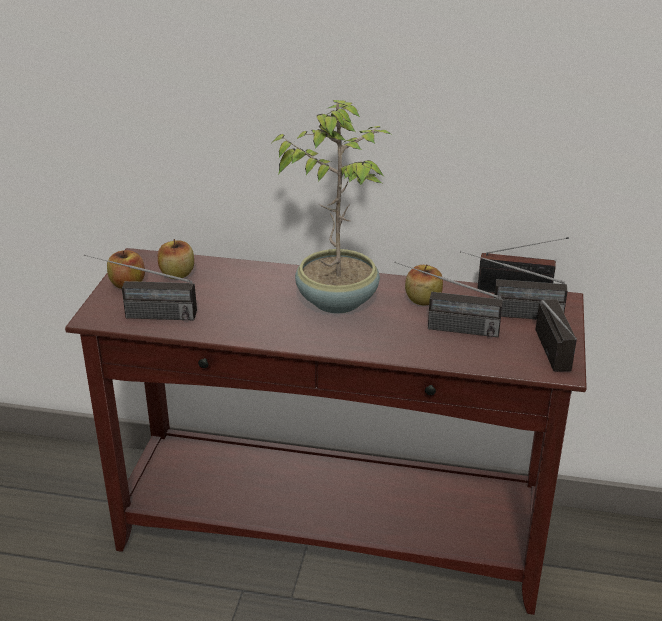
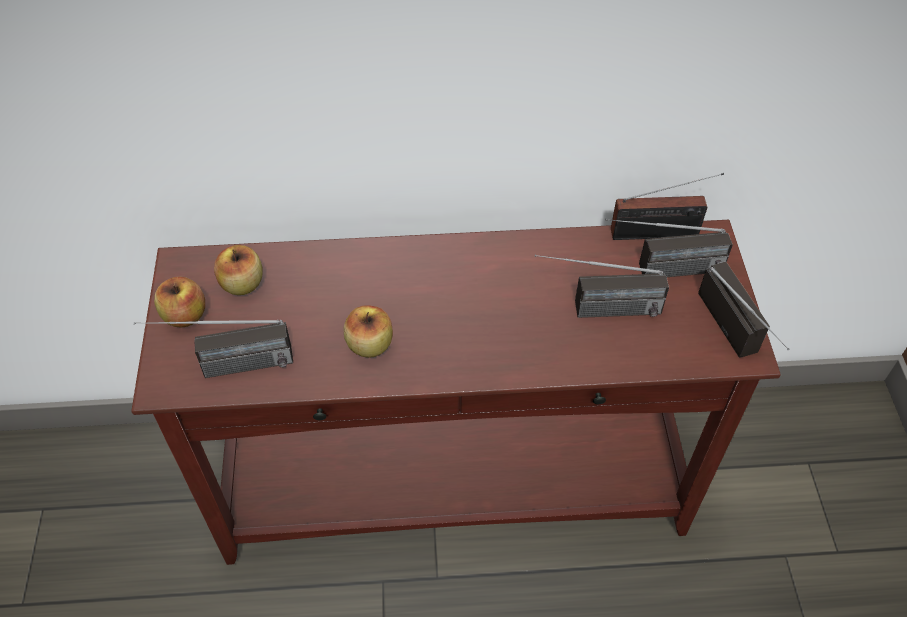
camera: 15 degrees left, 20 degrees up
(337, 299) = (455, 289): potted plant -> none
(423, 300) = (555, 269): apple -> apple (369, 345)

